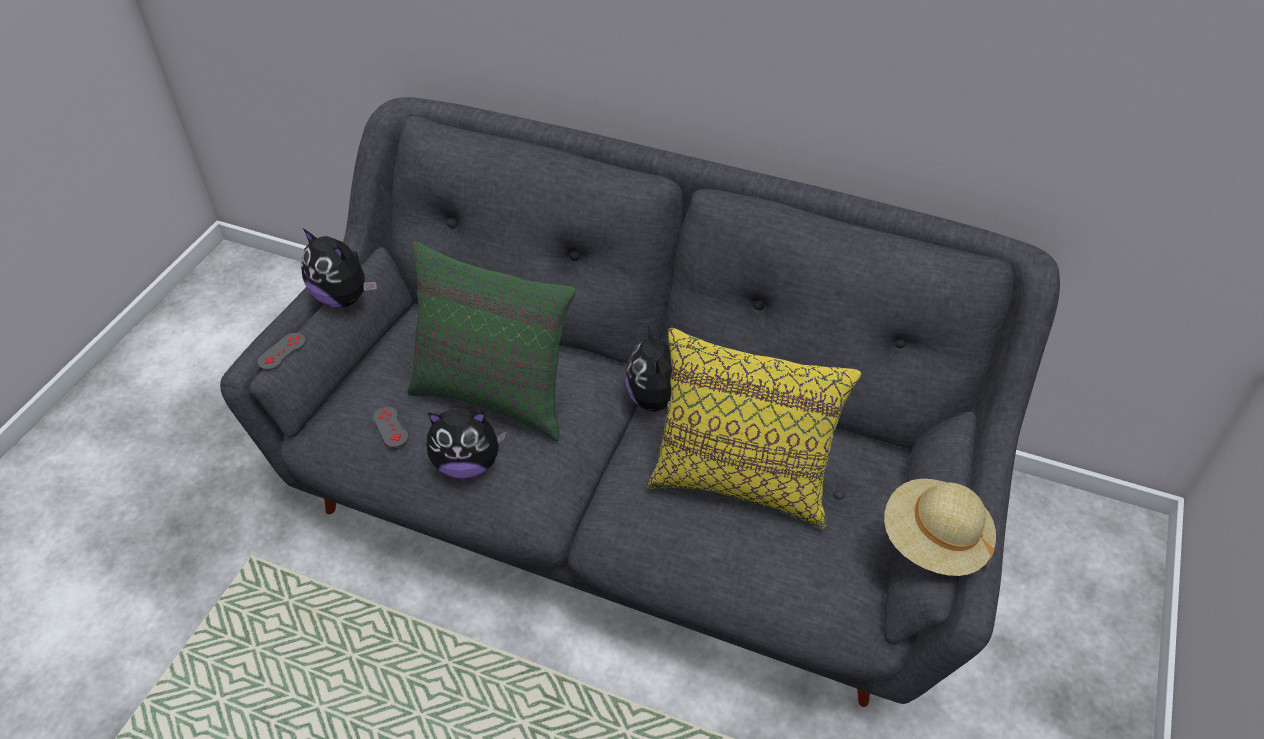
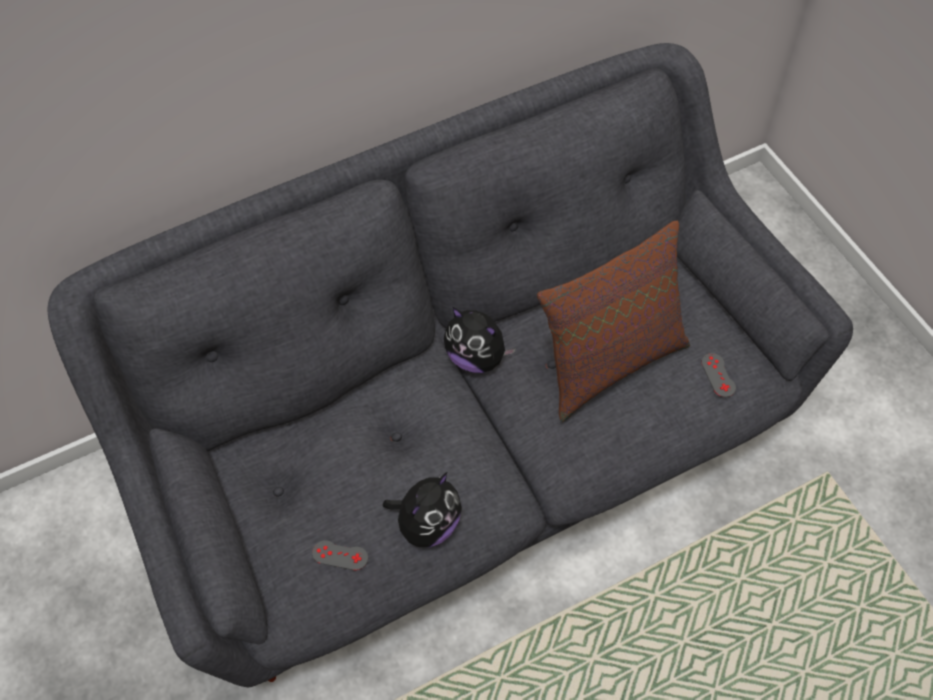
camera: 50 degrees left, 10 degrees up
(282, 351) = (207, 582): grey game controller -> grey game controller (718, 375)
(343, 297) = (187, 496): plush toy -> none
(493, 399) = (380, 463): green pillow -> none
(740, 487) = (611, 366): yellow pillow -> brown pillow
(933, 542) = (771, 294): beige hat -> none

